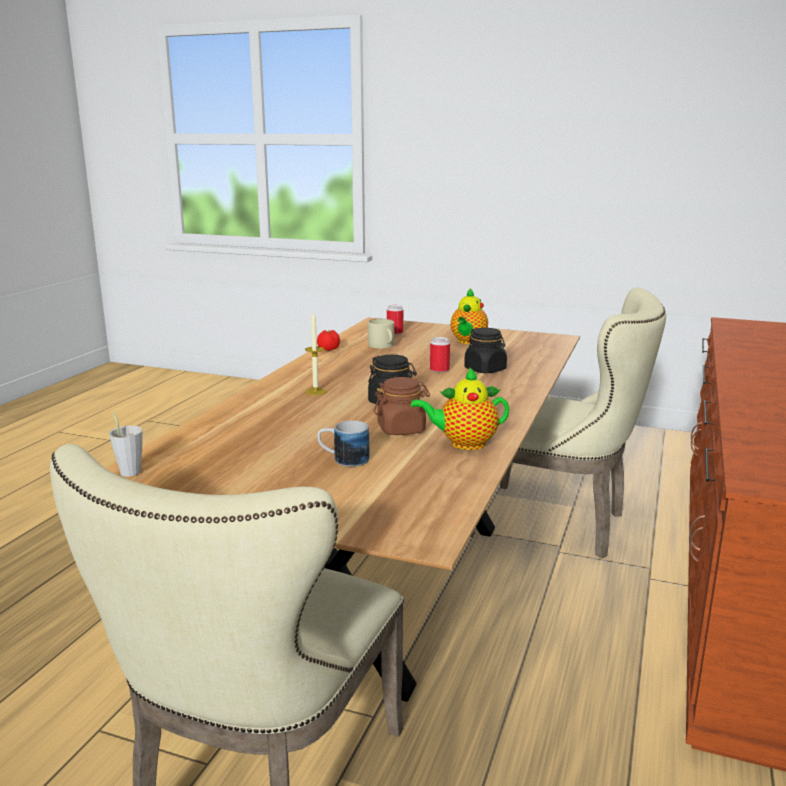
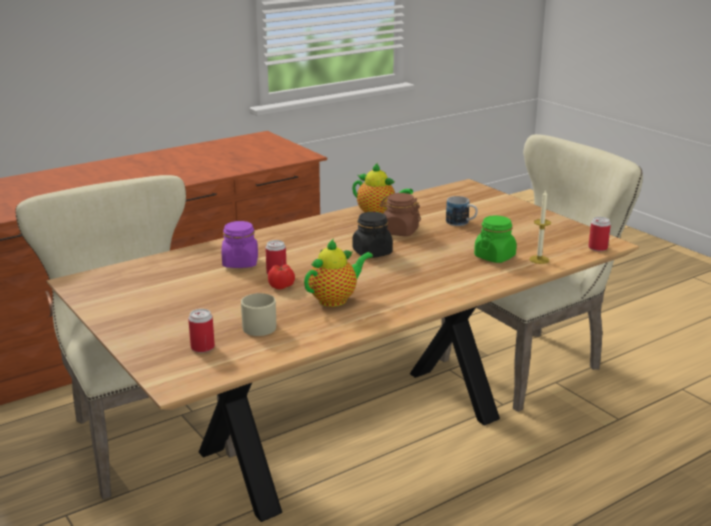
camera: 145 degrees left, 5 degrees up
(129, 470) = (597, 248): grey cup -> can
(258, 428) = (494, 257): none -> green jar
(315, 391) = (415, 279): candle -> candle (539, 259)
(328, 349) = (325, 338): tomato -> tomato (282, 286)
(468, 342) = (167, 304): teapot -> teapot (336, 299)
(485, 370) = (240, 263): black jar -> purple jar

